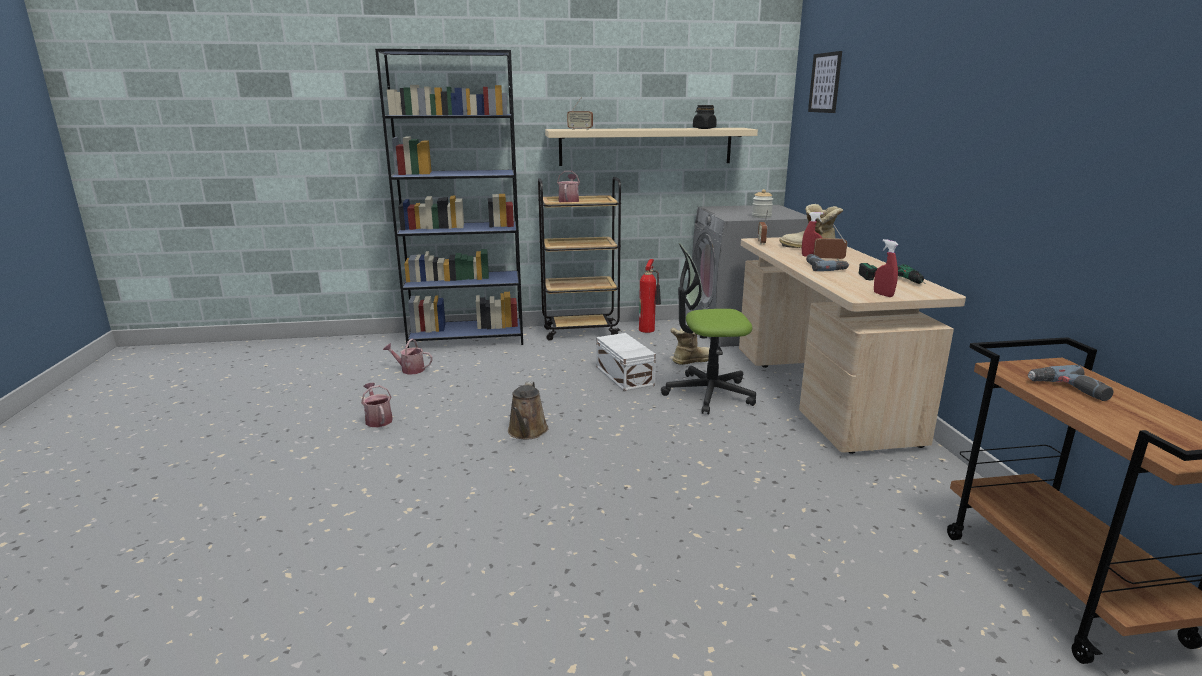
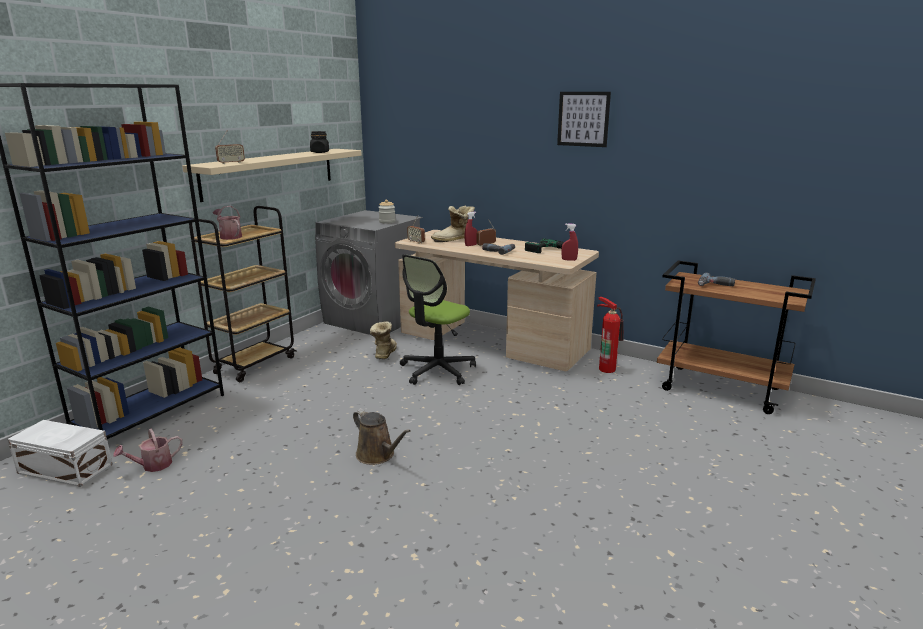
camera: 50 degrees left, 0 degrees up
(378, 419) = (225, 519): watering can -> none
(624, 376) = (361, 384): white storage box -> white storage box (65, 470)
(648, 330) = (307, 343): fire extinguisher -> fire extinguisher (607, 368)
(825, 83) = (407, 110): picture -> picture (583, 119)

